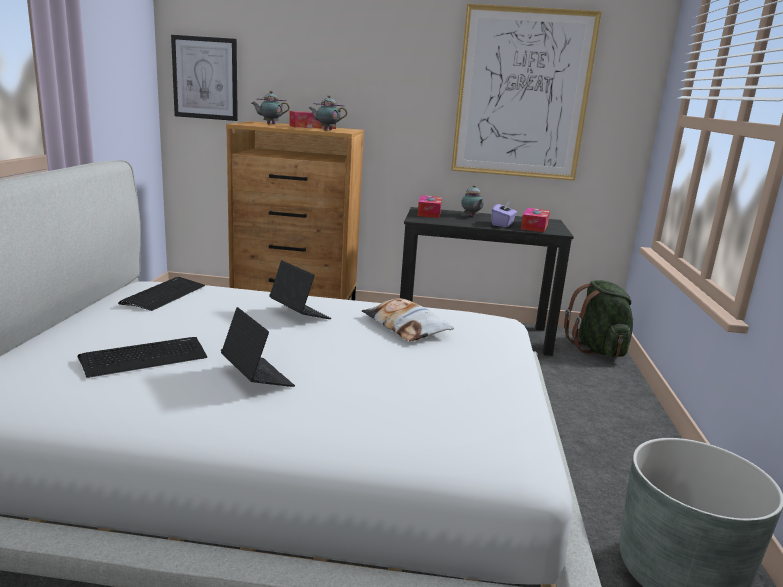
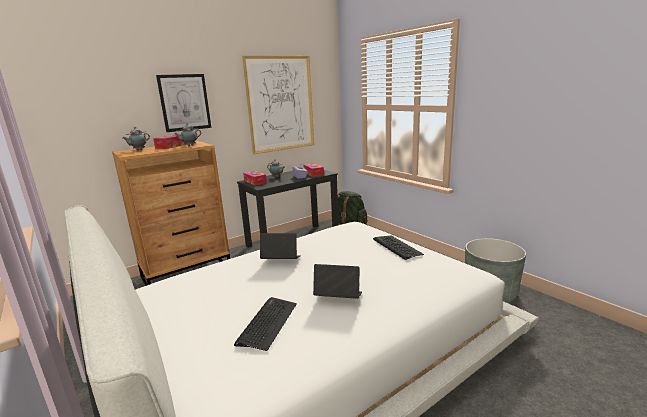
camera: 40 degrees left, 0 degrees up
(164, 295) = (183, 289): keyboard -> keyboard (396, 247)
(205, 78) = (59, 126): picture -> picture (184, 102)
(406, 326) = (335, 243): pillow -> none

